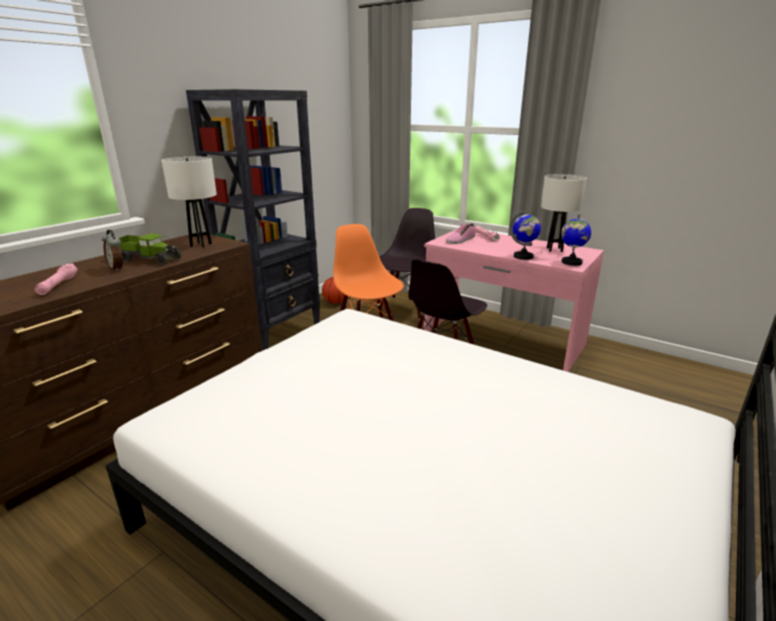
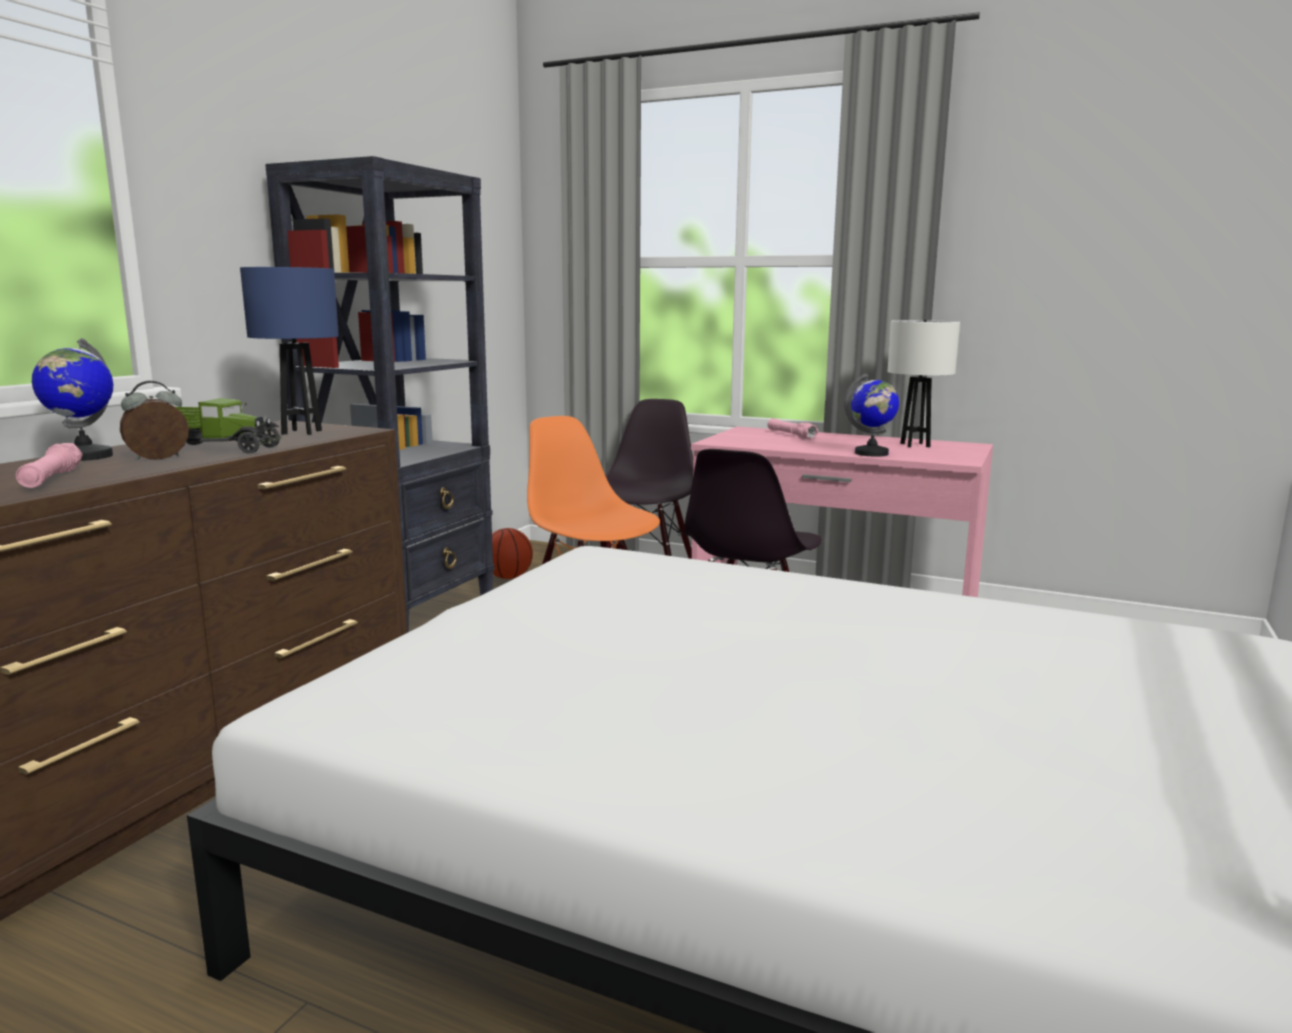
camera: 10 degrees left, 10 degrees down
(117, 268) = (158, 459): alarm clock -> alarm clock turned 105 degrees clockwise
(201, 245) = (302, 432): white table lamp -> blue table lamp
(460, 240) = (750, 438): shoe -> none
(571, 262) = (954, 457): globe -> globe (84, 456)

